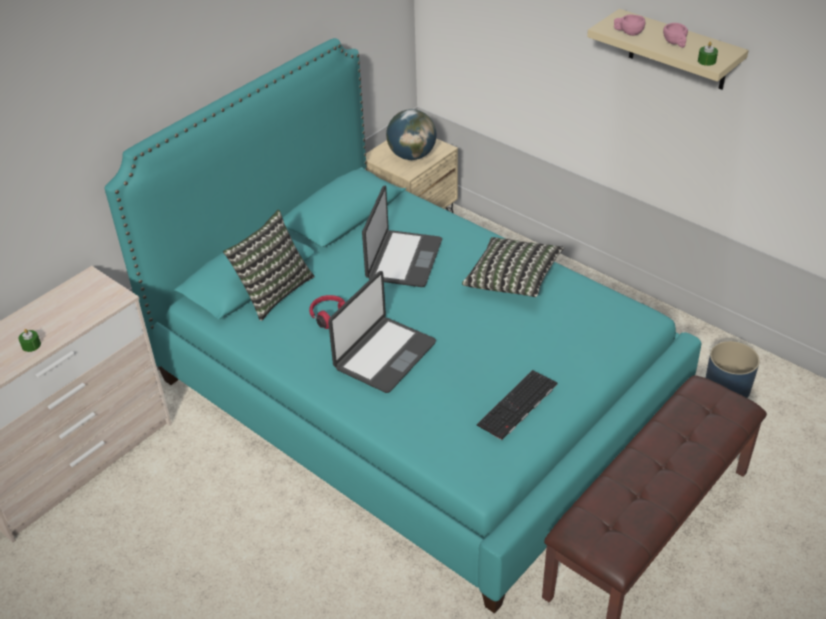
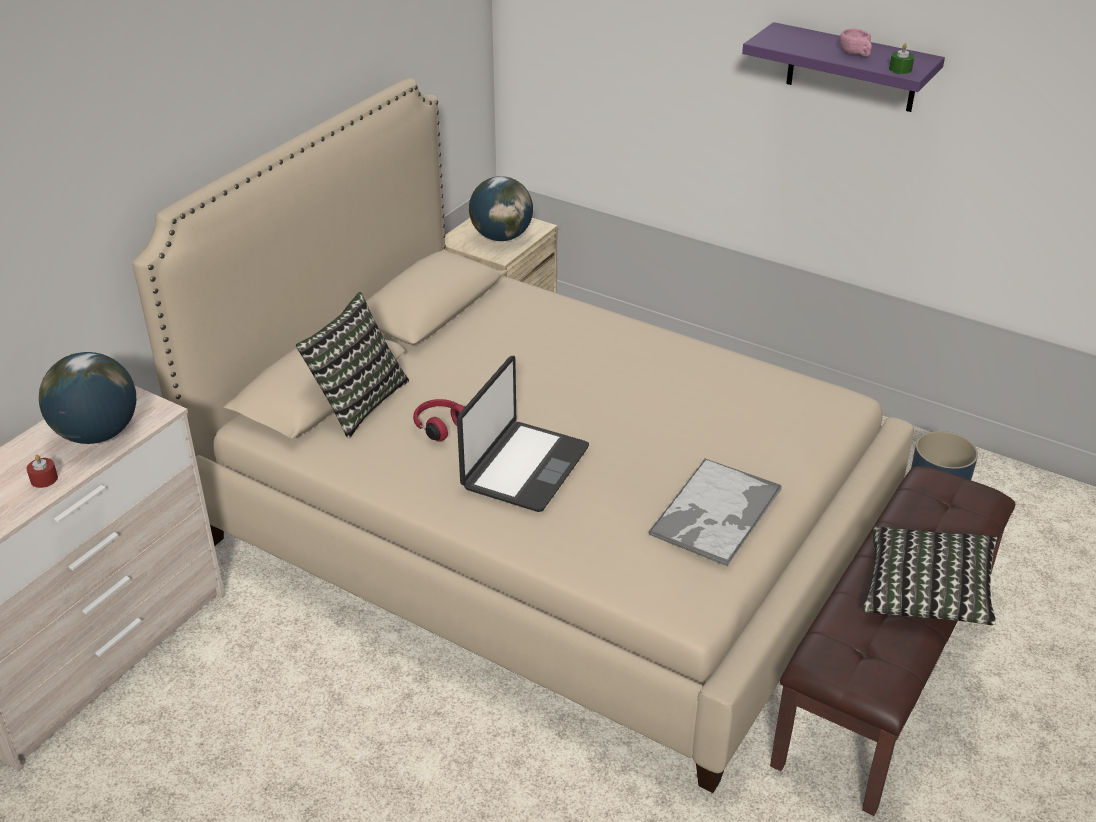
camera: 10 degrees left, 5 degrees down
(31, 345) = (44, 479): green candle -> red candle
(74, 312) = (98, 434): none -> globe
(403, 260) = (521, 354): laptop -> none
(414, 392) = (546, 527): turquoise bed -> beige bed
(512, 279) = (667, 368): pillow -> pillow (926, 593)
(518, 406) = (715, 513): keyboard -> tray
(628, 33) = (794, 45): pink cup -> none
(678, 50) = (852, 68): beige shelf -> purple shelf

